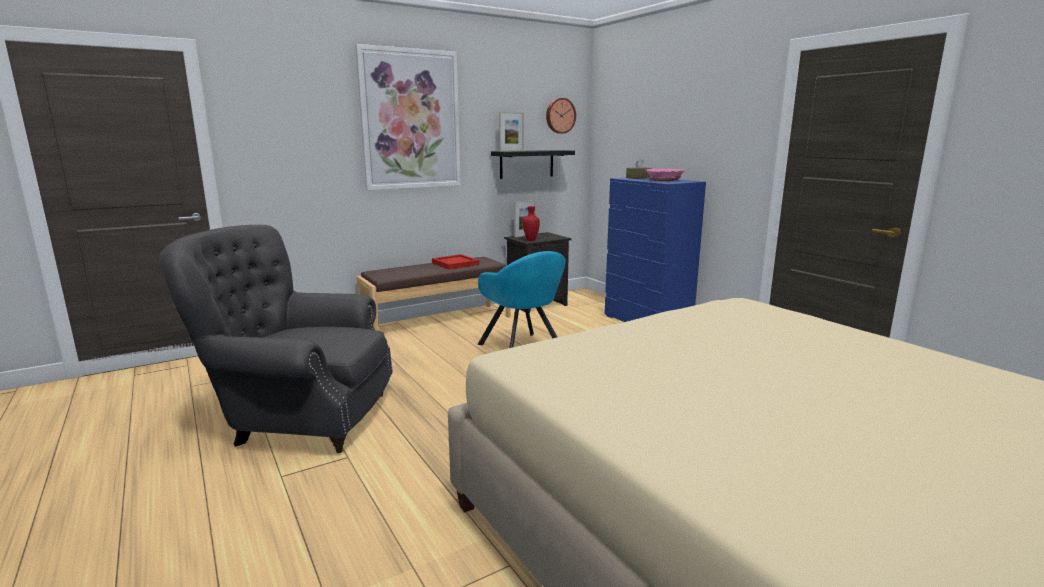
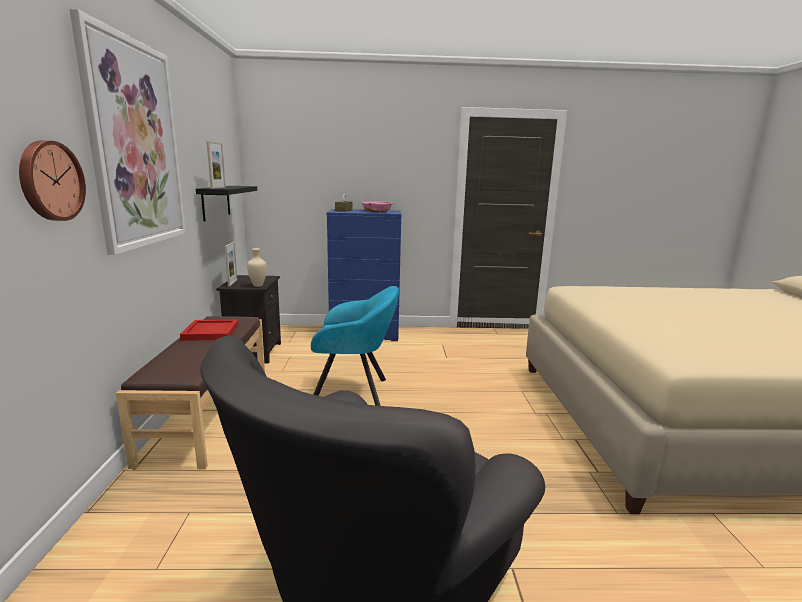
camera: 60 degrees left, 0 degrees up
(530, 240) = (257, 285): red vase -> beige vase
(560, 115) = (227, 148): wall clock -> wall clock (50, 181)

